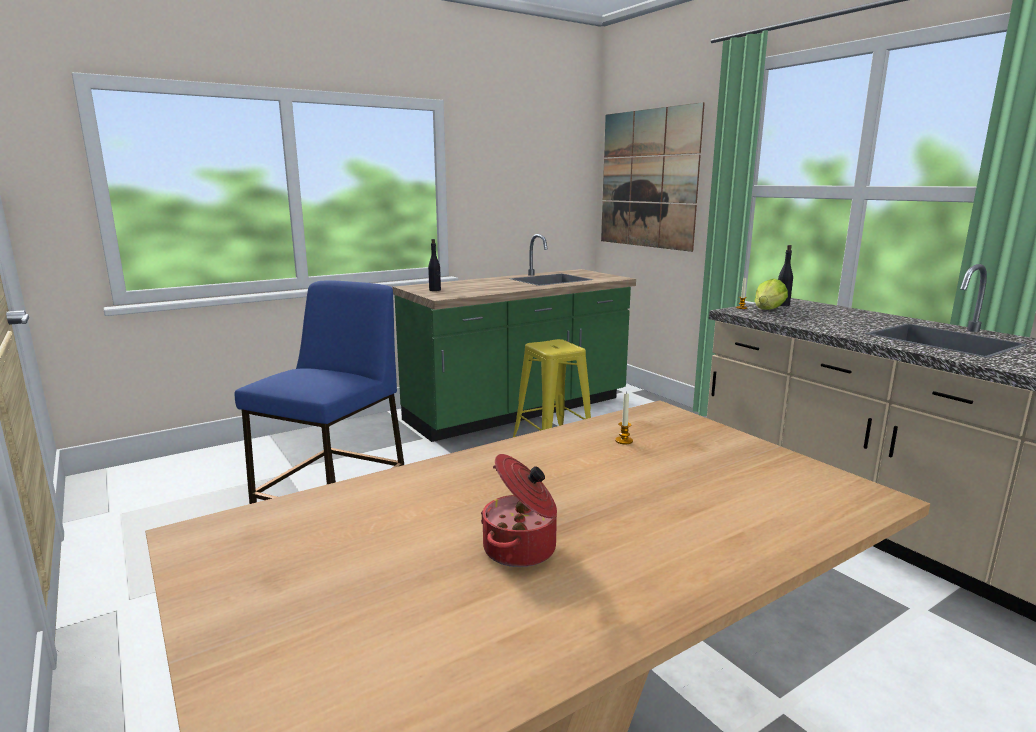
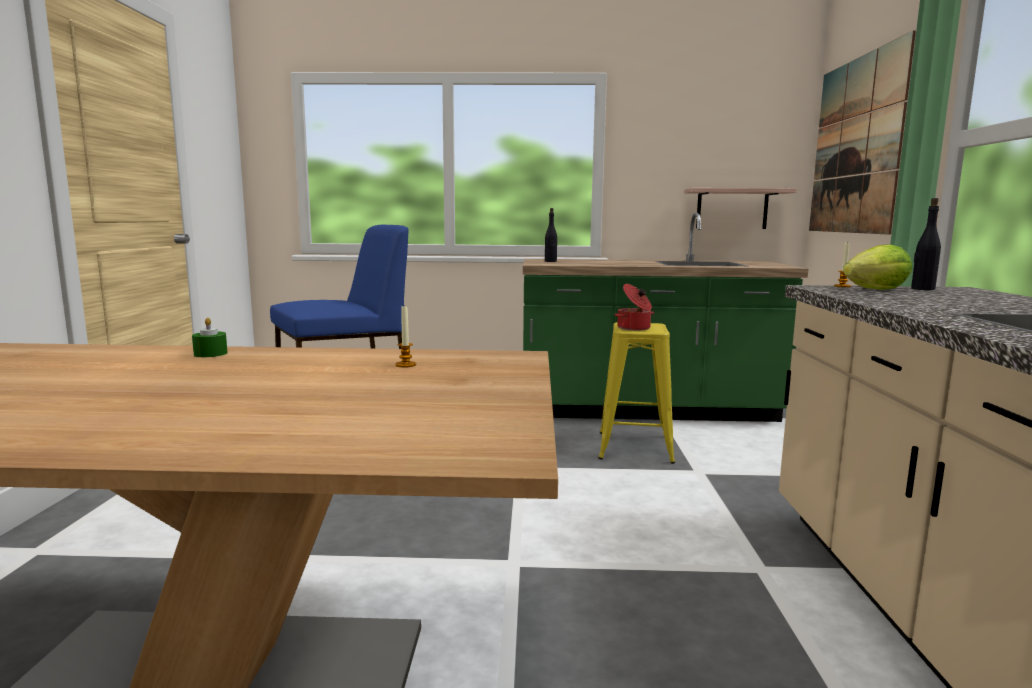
camera: 35 degrees right, 5 degrees down
(444, 474) = (210, 354): none -> green candle
(521, 549) = (97, 395): cooking pot -> cooking pot (634, 328)
(546, 225) = (732, 209): none -> shelf

